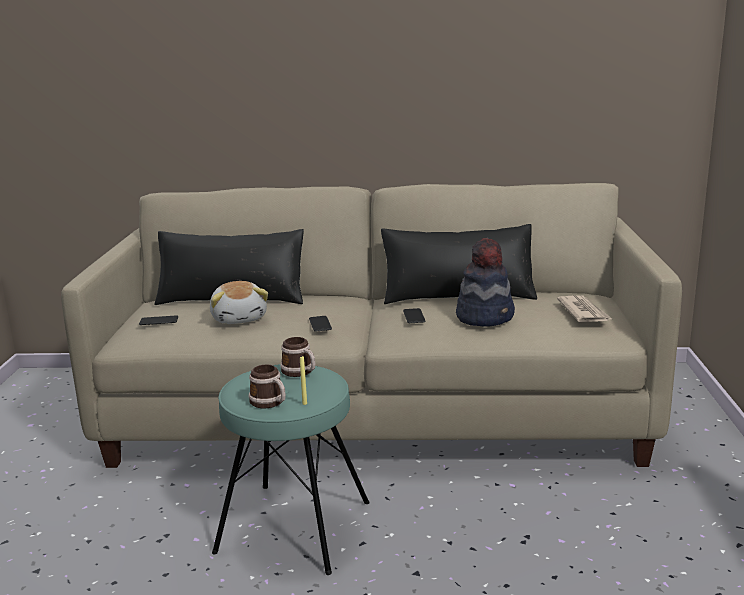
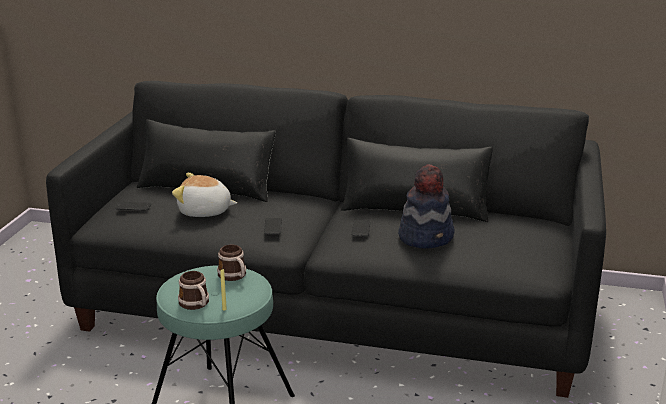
camera: 10 degrees right, 5 degrees up
(240, 318) = (204, 212): plush toy -> plush toy turned 105 degrees clockwise
(377, 413) = (334, 308): beige sofa -> black sofa
(583, 312) = (523, 243): newspaper -> none

